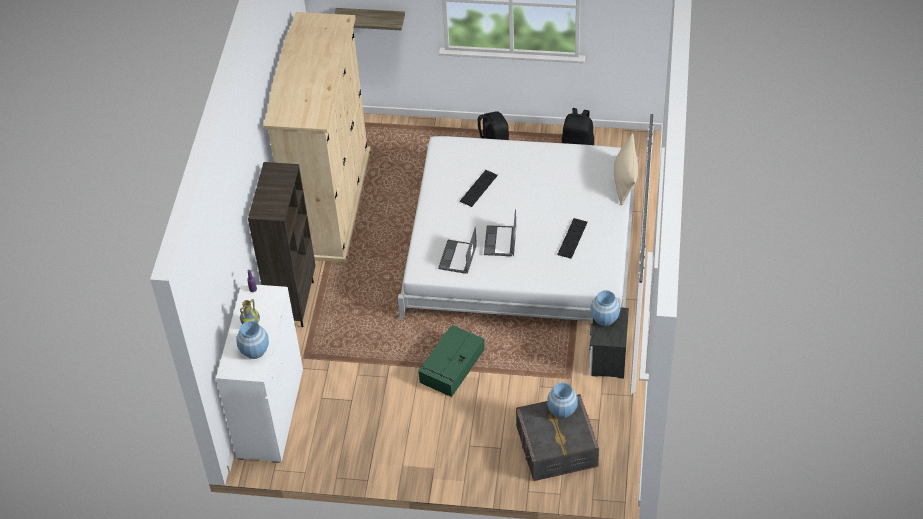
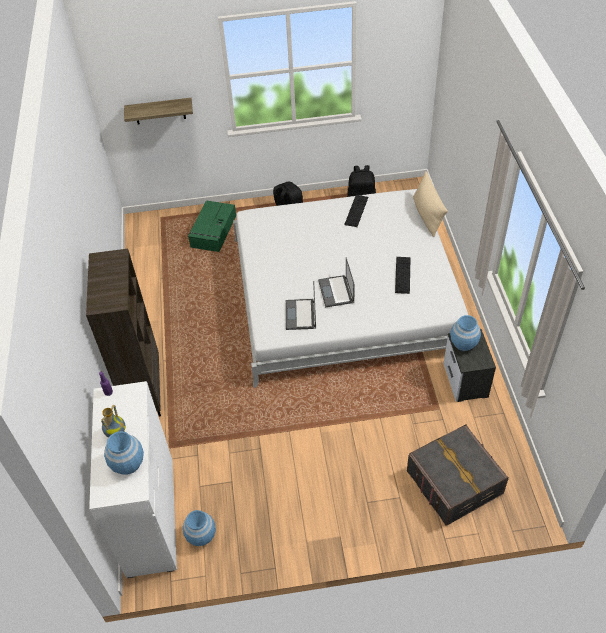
camera: 15 degrees left, 0 degrees up
(330, 203) = (155, 291): beige wardrobe -> none
(451, 367) = (320, 423): green storage box -> green storage box (213, 232)
(478, 188) = (298, 247): keyboard -> keyboard (356, 211)
(562, 410) = (455, 445): blue vase -> blue vase (201, 535)

